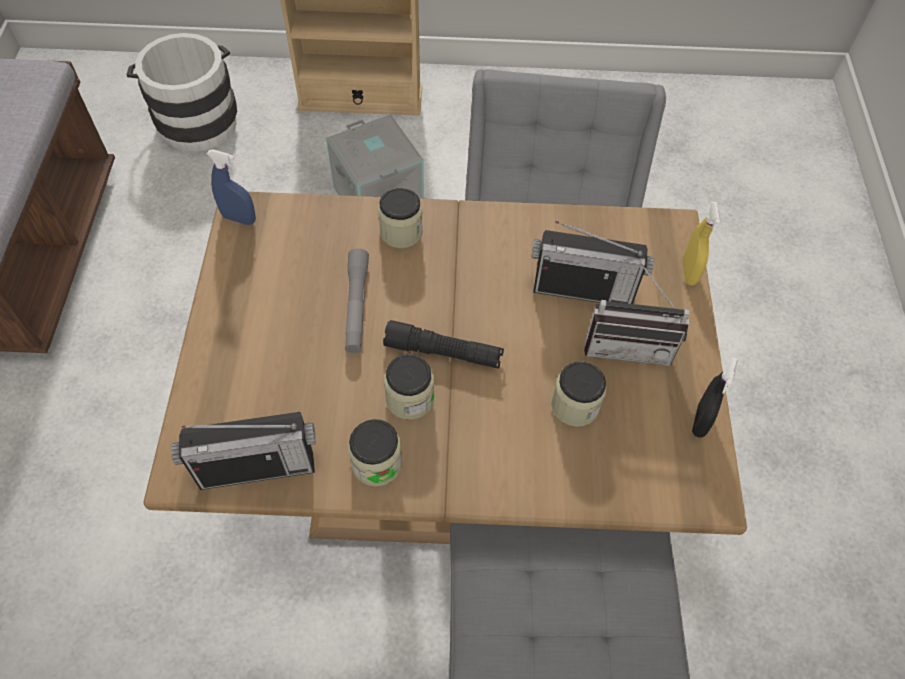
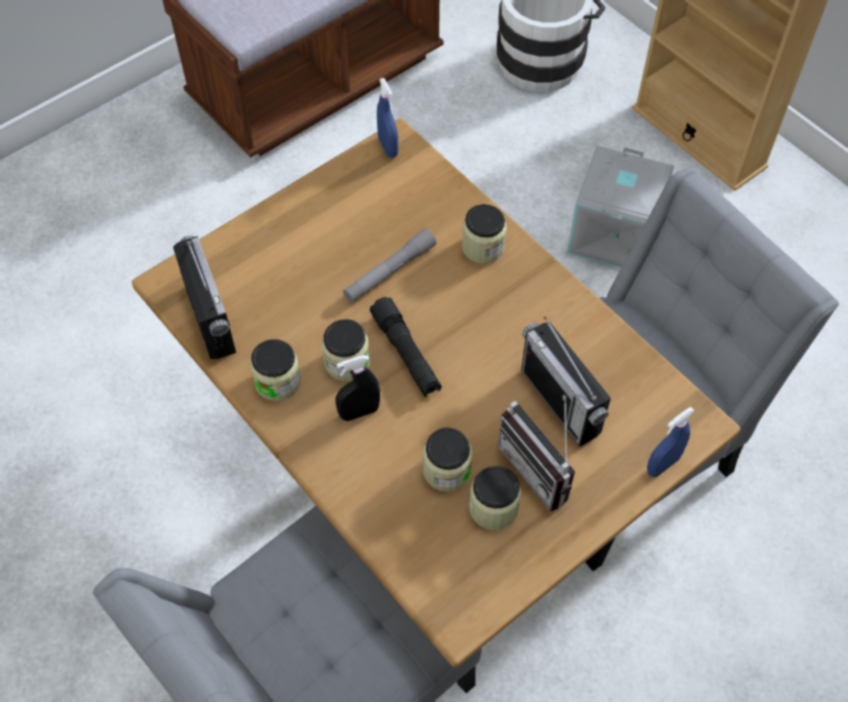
camera: 50 degrees right, 0 degrees up
(257, 468) = (210, 318): radio -> radio turned 150 degrees counterclockwise
(635, 400) = (493, 508): none -> jar
(689, 272) = (662, 465): yellow spray bottle -> blue spray bottle
(700, 421) = (521, 567): black spray bottle -> black spray bottle (359, 412)

